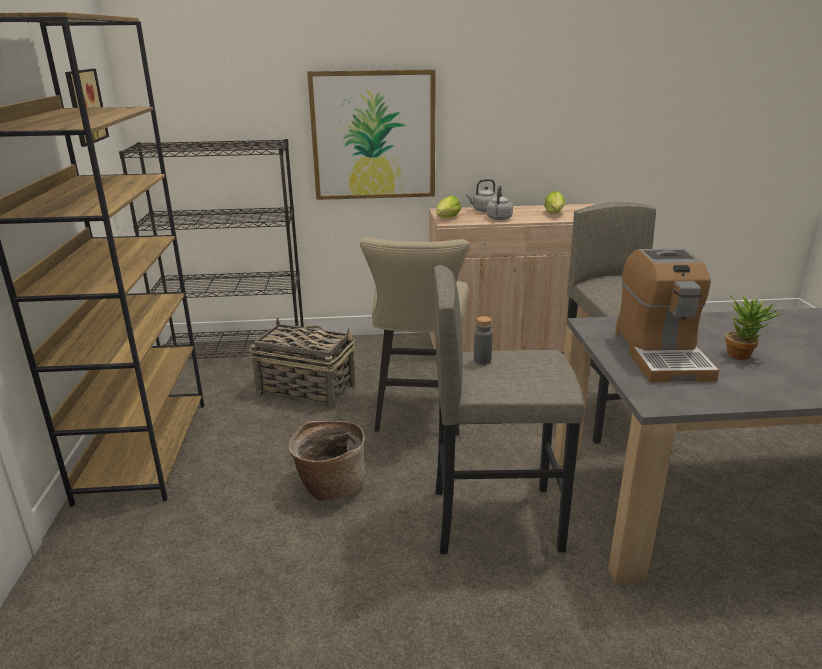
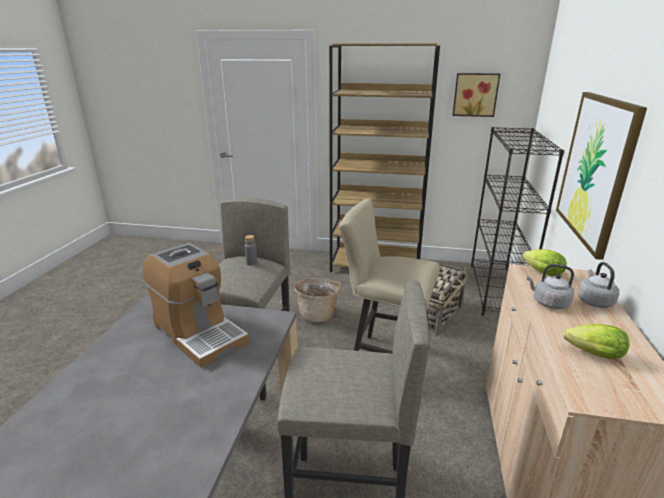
camera: 105 degrees right, 0 degrees up
(661, 354) = (199, 333): coffee machine -> coffee machine turned 150 degrees counterclockwise
(742, 355) = (155, 377): potted plant -> none

